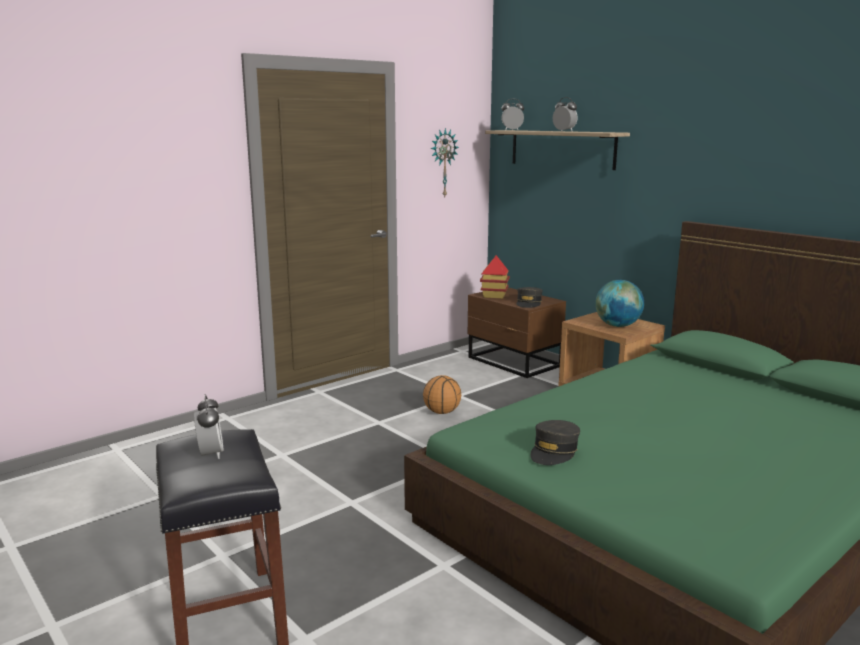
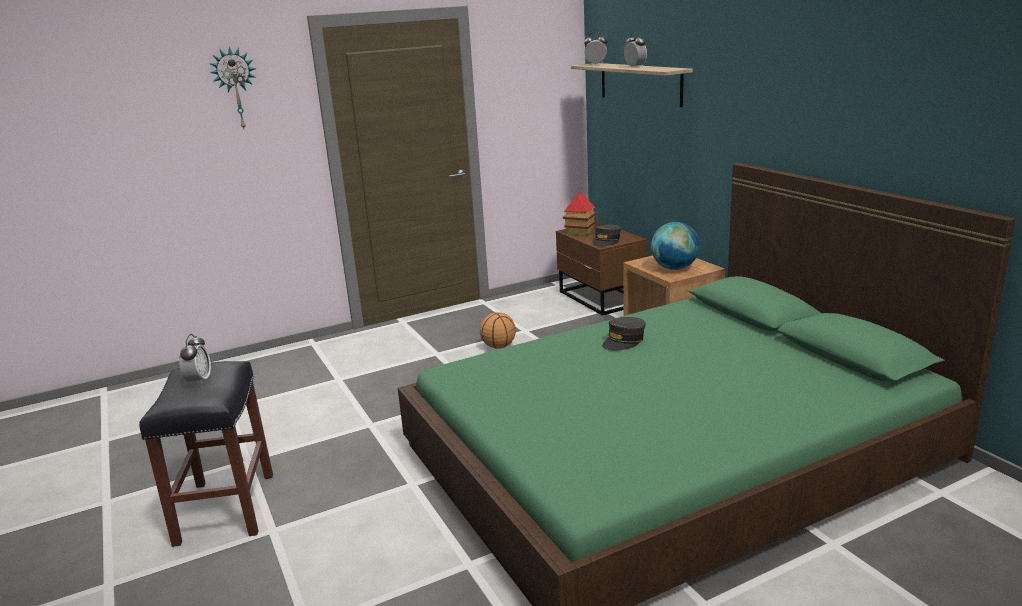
camera: 15 degrees right, 5 degrees up
(443, 163) = (529, 100): wall clock -> wall clock (236, 89)
(554, 451) = (506, 393): grey cap -> grey cap (624, 341)

